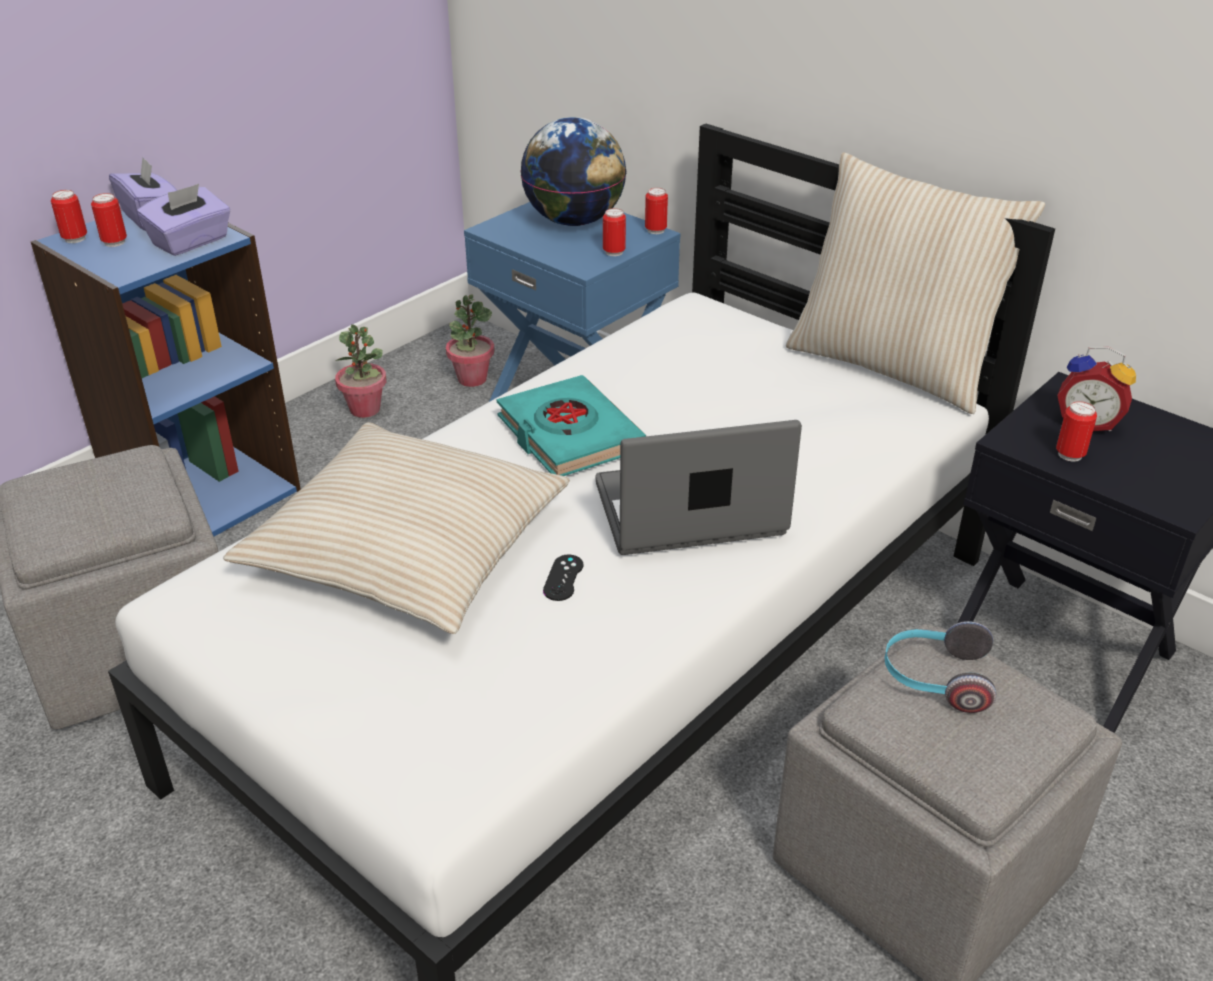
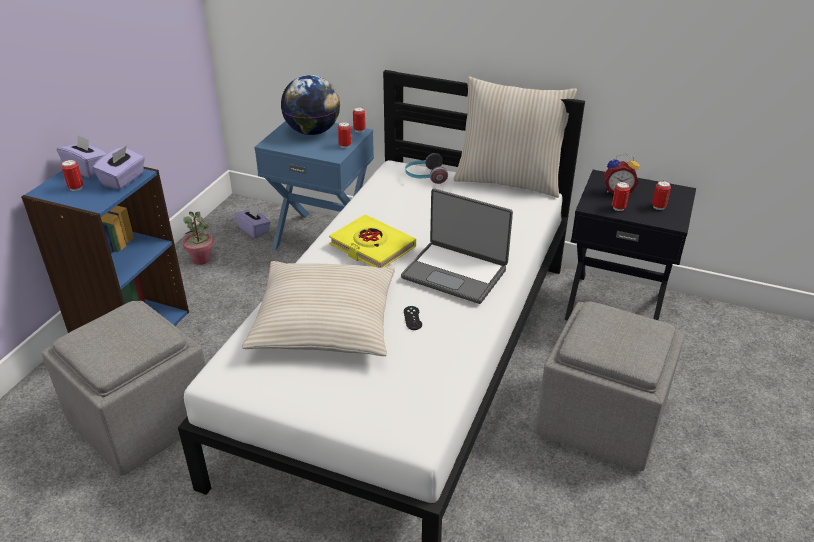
camera: 20 degrees left, 0 degrees up
(75, 239) = (49, 190): can -> can (658, 206)
(472, 379) = (254, 230): potted plant -> purple tissue box
(569, 435) = (372, 247): turquoise book -> yellow book
(690, 512) = (455, 272): laptop -> laptop turned 120 degrees counterclockwise
(935, 679) = (601, 324): headphones -> headphones (425, 177)

